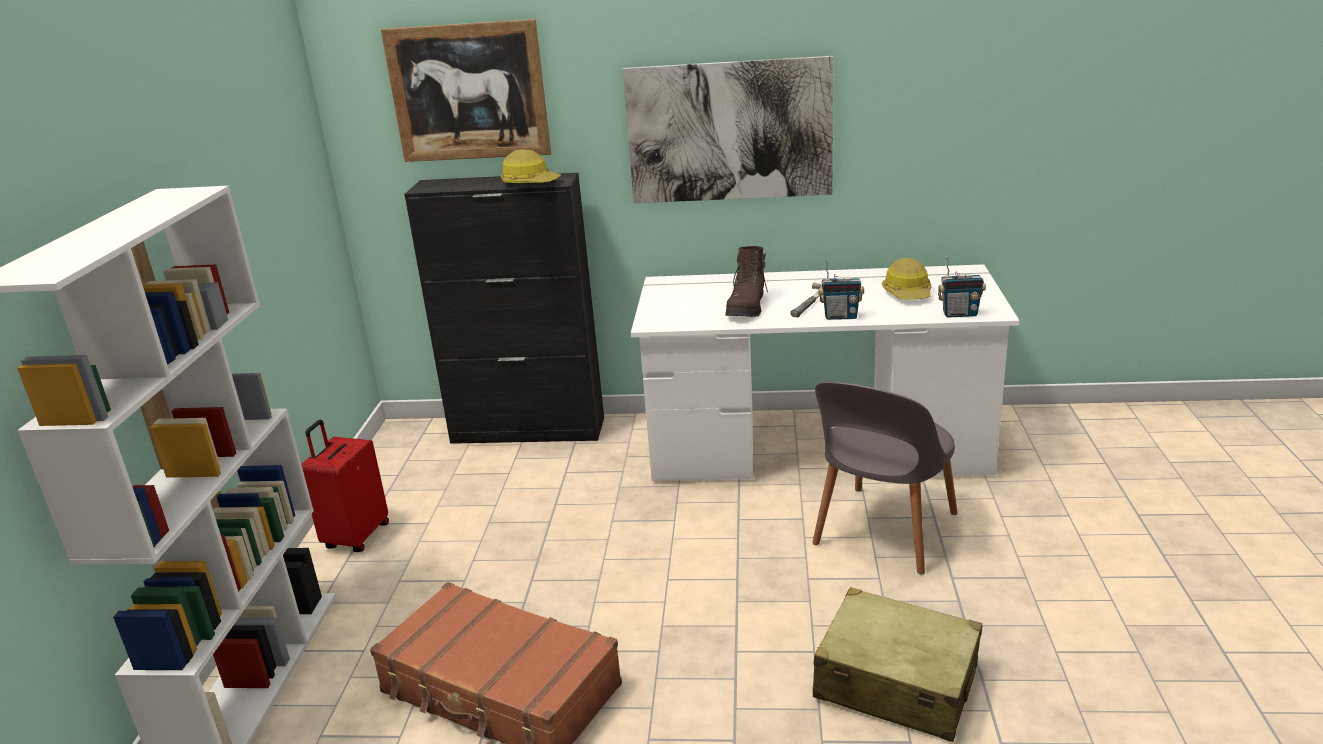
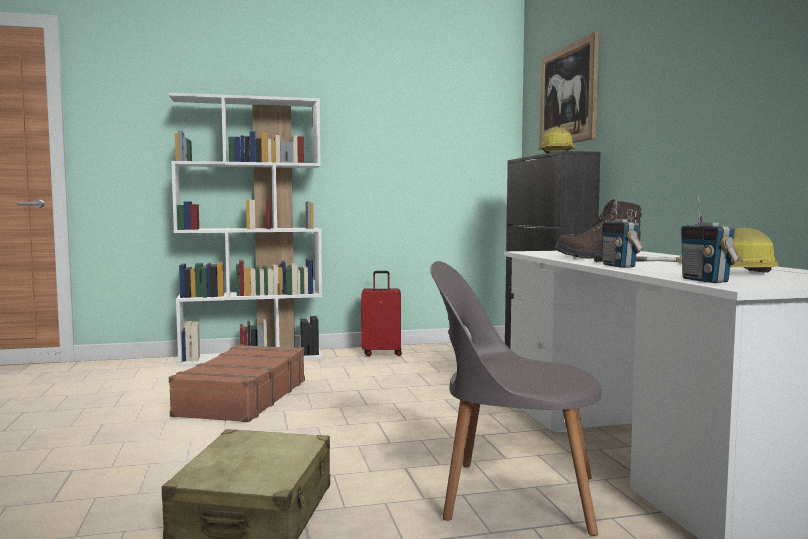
camera: 70 degrees right, 20 degrees down
(729, 131) = (691, 106): picture -> none

